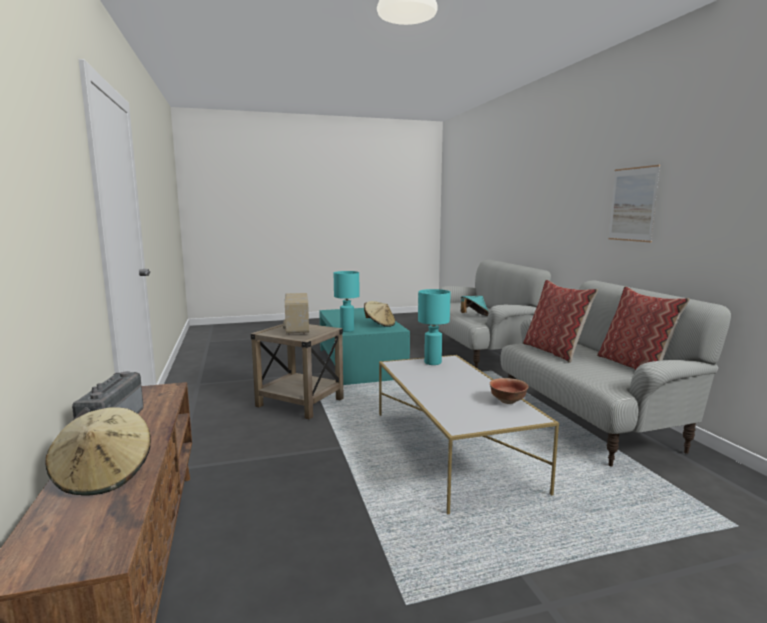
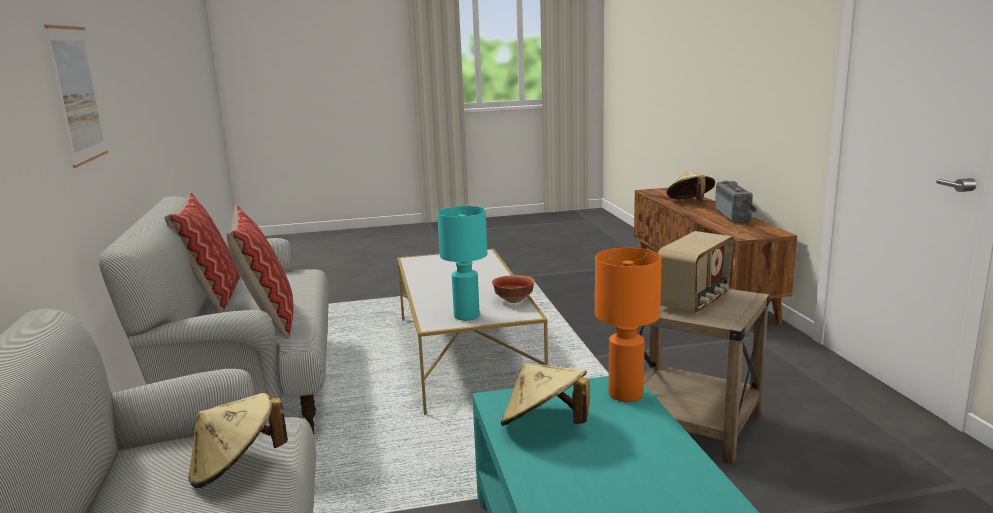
camera: 175 degrees left, 5 degrees up
(296, 330) = (695, 301): radio -> radio turned 45 degrees clockwise
(347, 330) = (625, 394): turquoise table lamp -> orange table lamp
(474, 316) = (236, 468): turquoise hat -> beige hat
(508, 401) = (419, 270): bowl -> bowl (513, 300)

